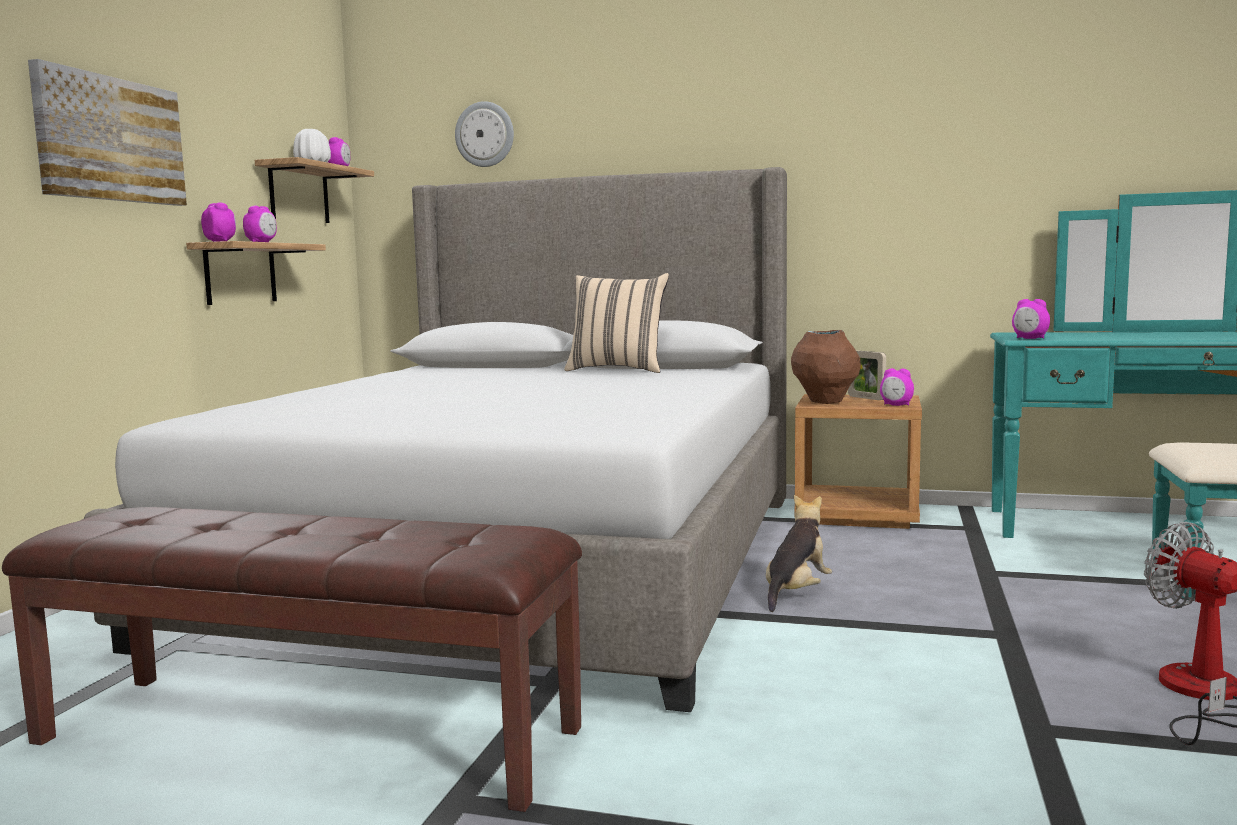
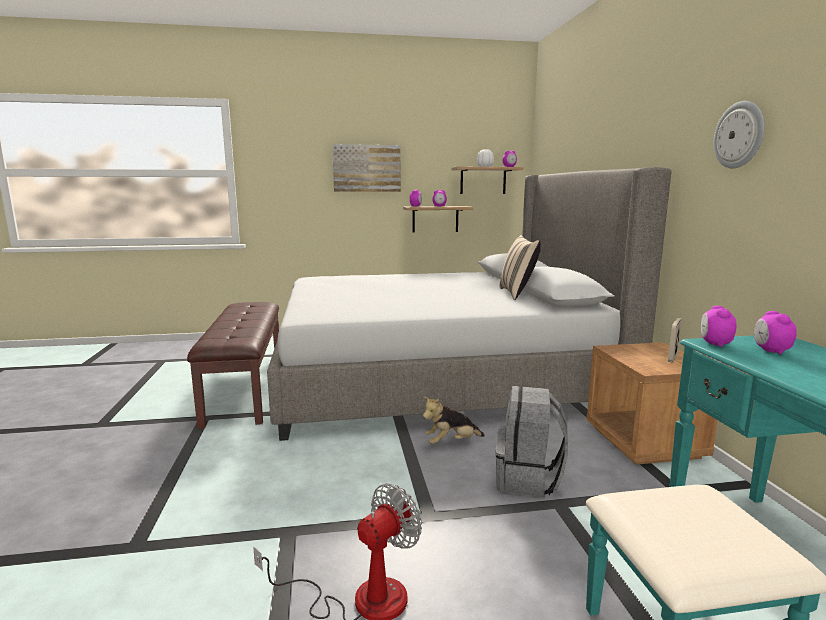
camera: 65 degrees right, 5 degrees up
(485, 134) = (565, 144): wall clock -> wall clock (739, 135)
(796, 592) = (451, 442): plush toy -> plush toy turned 150 degrees clockwise
(825, 402) = (629, 349): brown vase -> none
(896, 405) = (649, 367): alarm clock -> alarm clock (770, 351)
(925, 574) = (528, 479): none -> grey backpack

